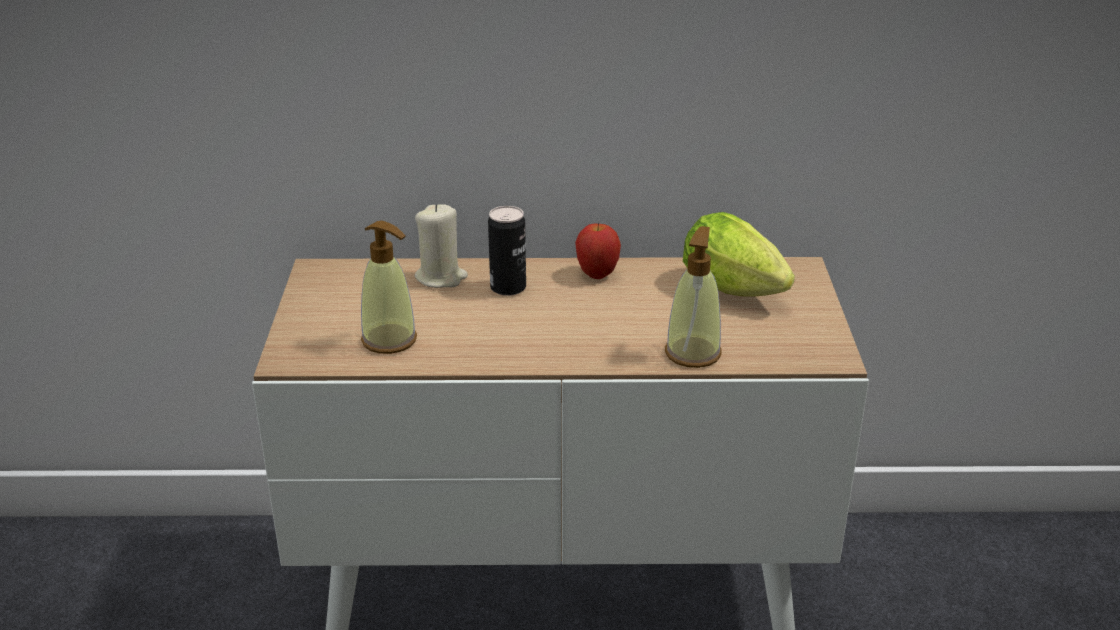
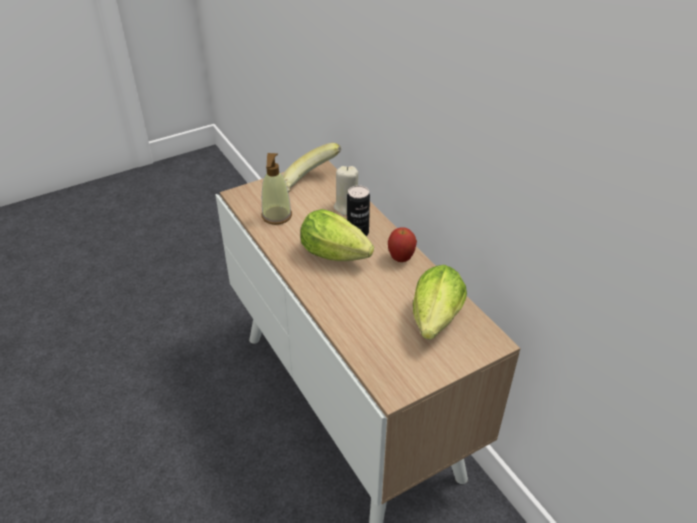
camera: 60 degrees right, 10 degrees up
(347, 290) = (310, 185): none -> banana
(543, 317) = (338, 256): none -> lettuce
(693, 353) = (348, 326): soap dispenser -> none

